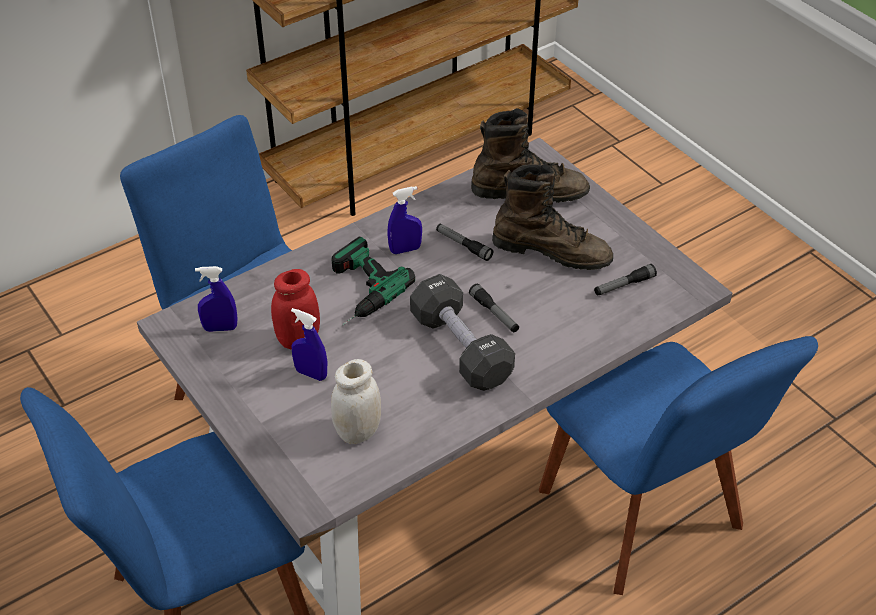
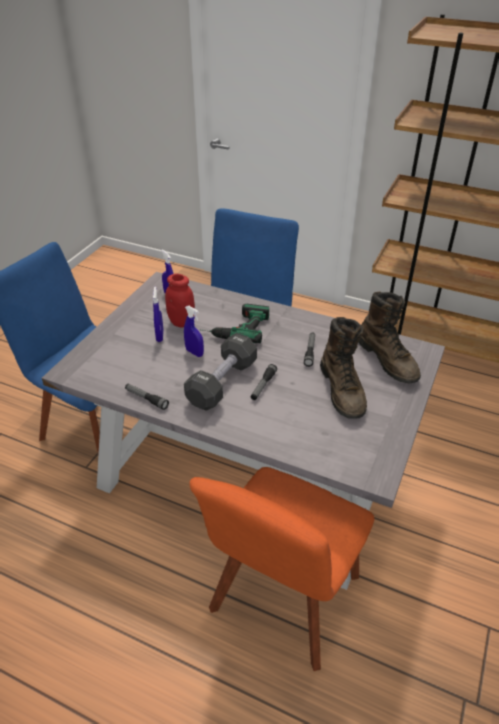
camera: 60 degrees right, 5 degrees down
(358, 432) = (128, 369): white jar -> none
(405, 249) = (284, 331): blue spray bottle -> blue spray bottle (194, 352)
(624, 285) = (343, 436): flashlight -> flashlight (146, 399)
(645, 517) = (282, 600): blue chair -> orange chair

